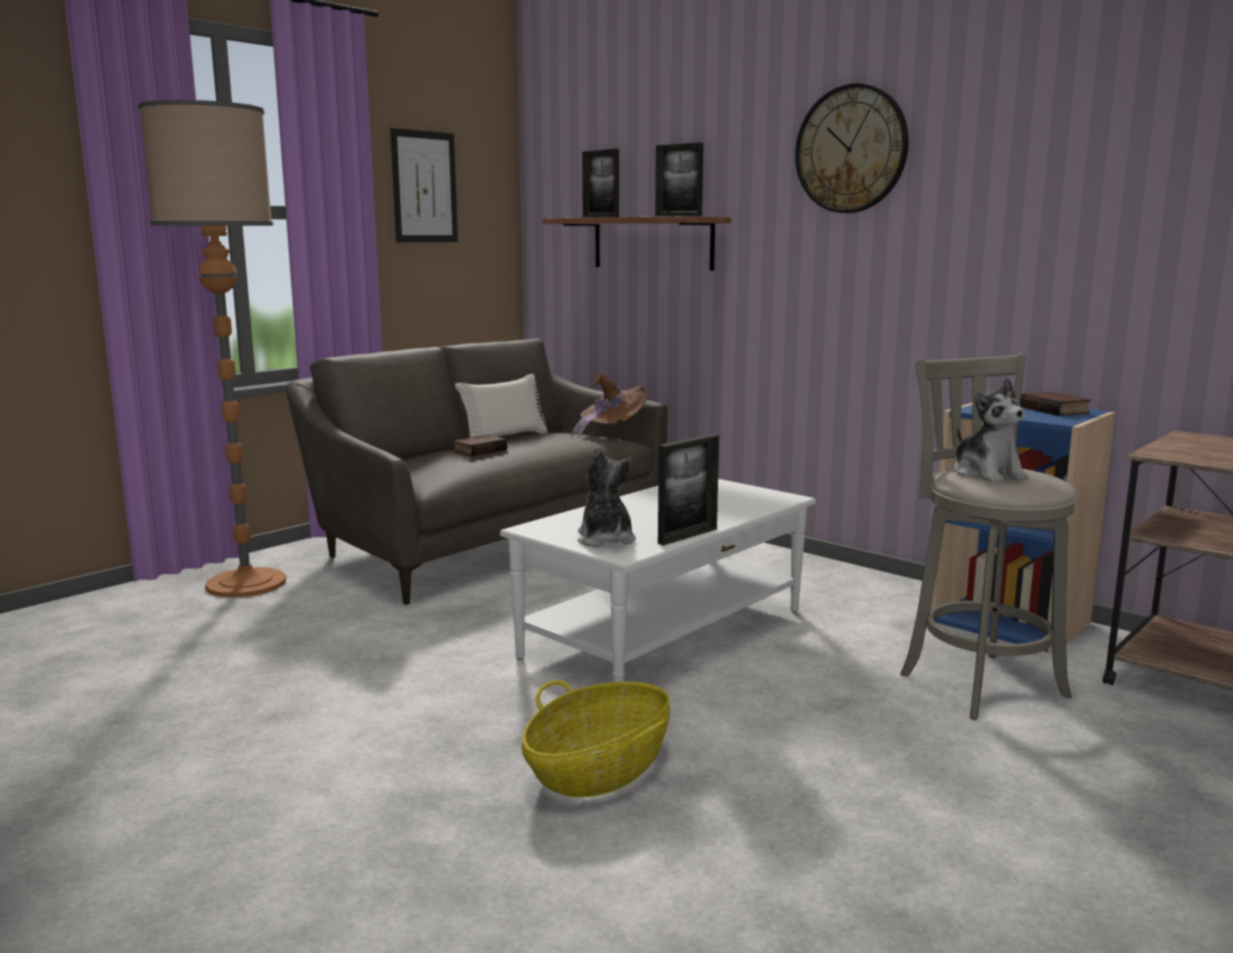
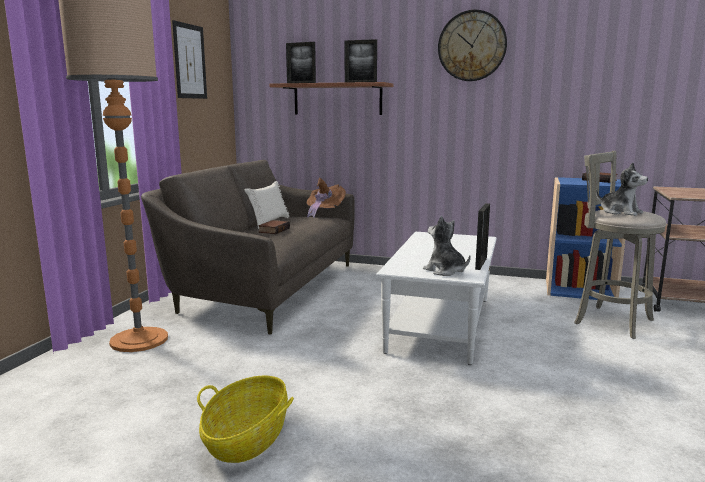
camera: 25 degrees left, 0 degrees up
(599, 770) = (518, 405): basket -> basket (247, 439)

